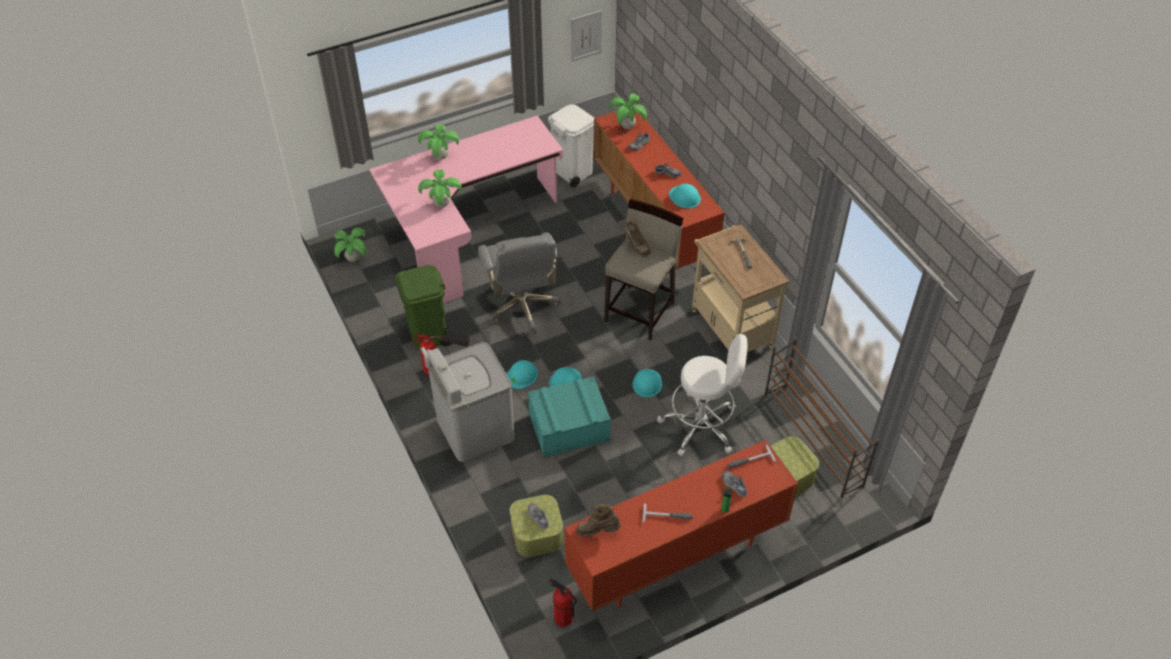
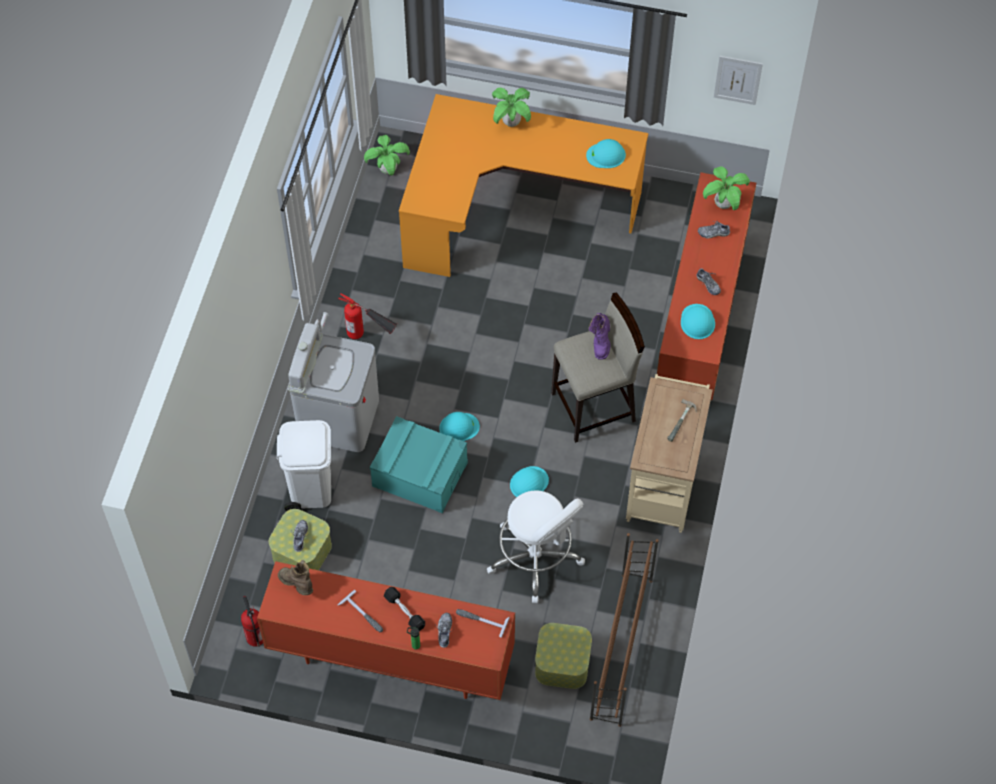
camera: 40 degrees right, 10 degrees up
(428, 335) = (383, 296): green trash can -> none
(441, 204) = (464, 176): potted plant -> none
(465, 234) = (511, 212): pink desk -> orange desk
(521, 375) = (426, 394): turquoise hard hat -> turquoise hard hat (606, 155)
(522, 308) = (489, 327): grey office chair -> none
(572, 171) = (679, 208): white trash can -> white trash can (310, 488)
(636, 246) = (601, 342): brown boot -> purple boot
(693, 493) = (404, 611): none -> black dumbbell

